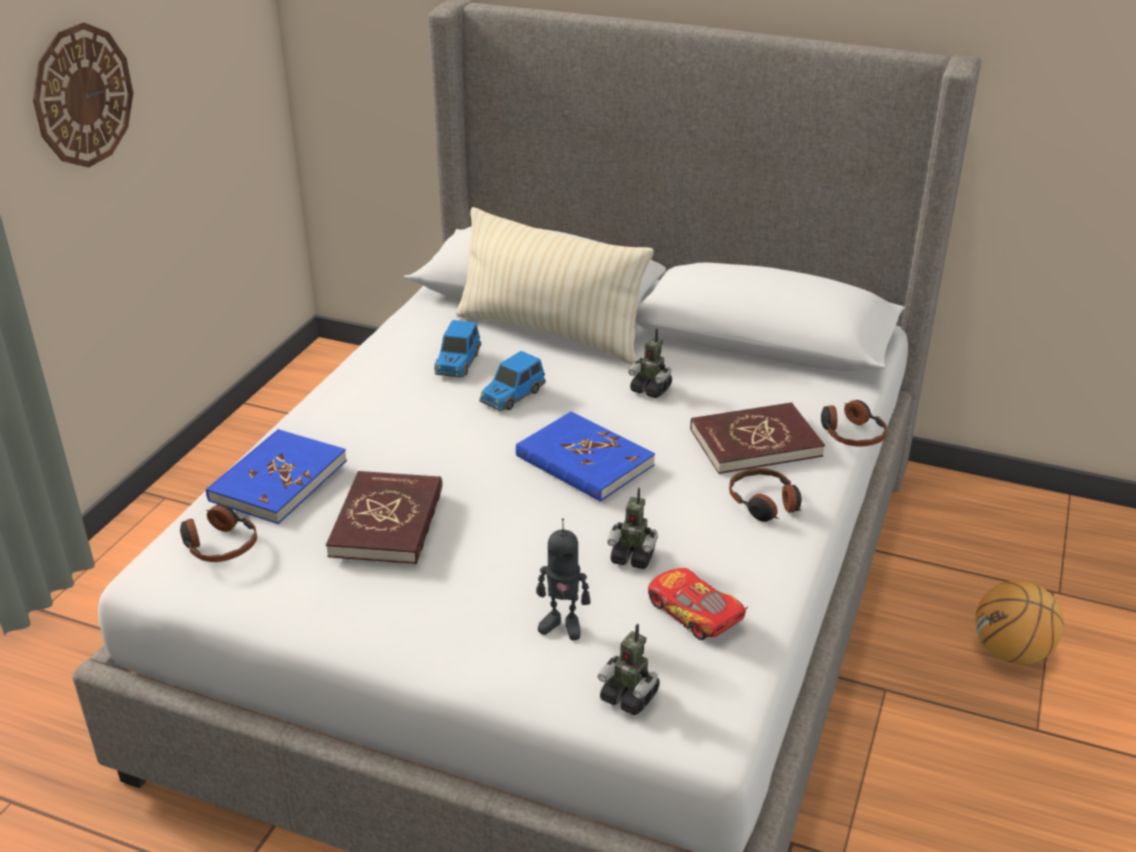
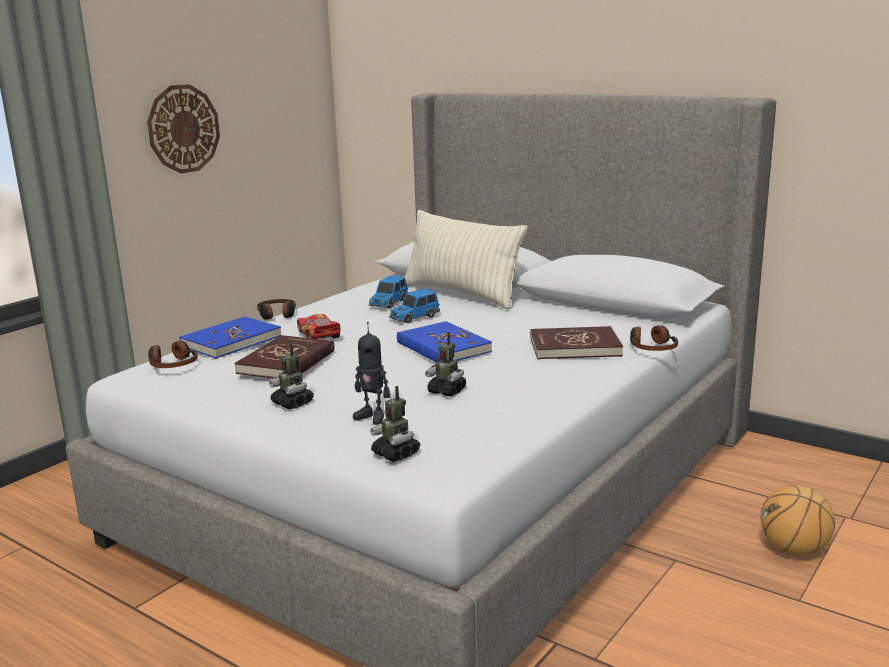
camera: 15 degrees right, 15 degrees down
(651, 389) = (515, 321): toy robot -> toy robot (292, 403)
(694, 613) = (473, 420): toy car -> toy car (318, 335)
(765, 504) = (563, 375): headphones -> headphones (277, 315)

